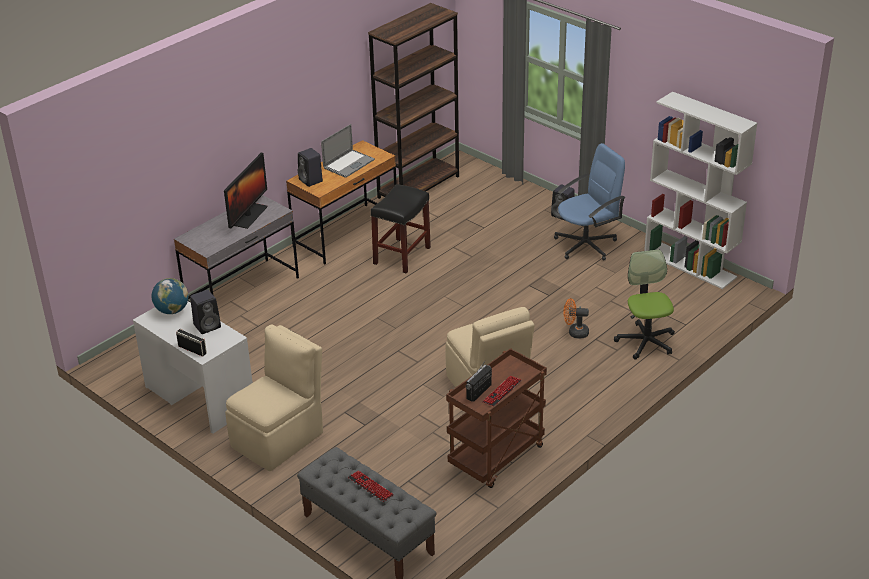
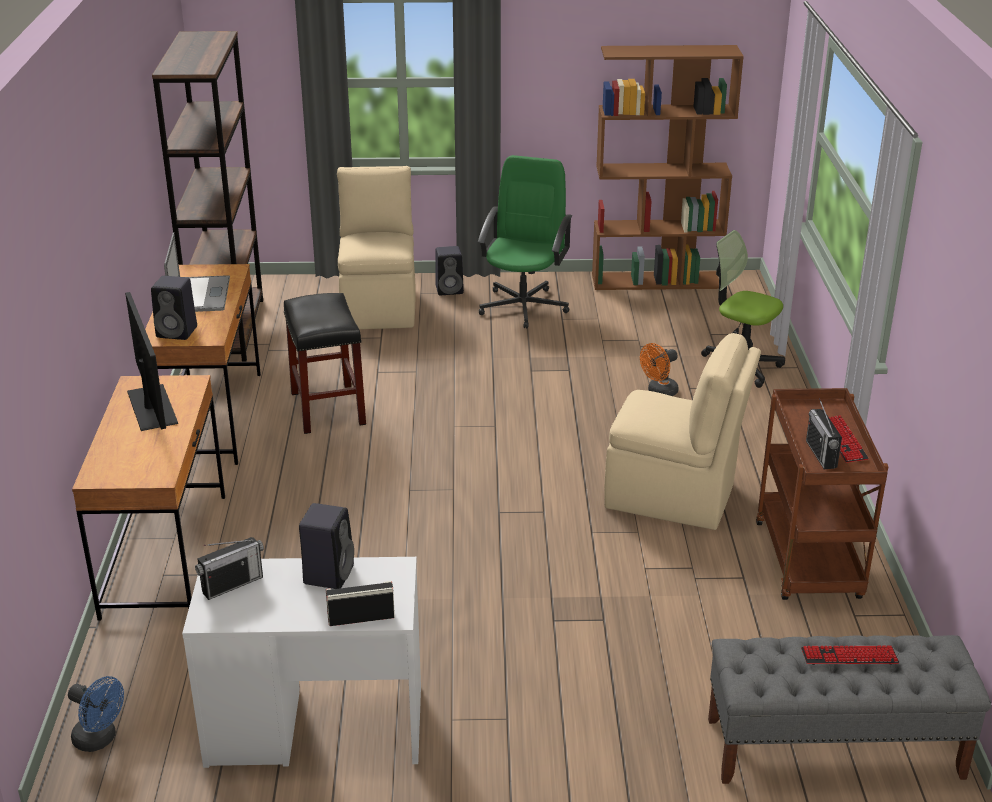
camera: 45 degrees left, 5 degrees down
(128, 355) = (100, 739): none -> blue fan
(172, 310) = (232, 584): globe -> radio
(242, 292) = (165, 555): grey desk -> brown desk
(279, 438) = (524, 707): beige chair -> beige chair (379, 307)
(586, 245) = (524, 306): blue office chair -> green office chair
(690, 265) = (656, 281): white bookcase -> brown bookcase

